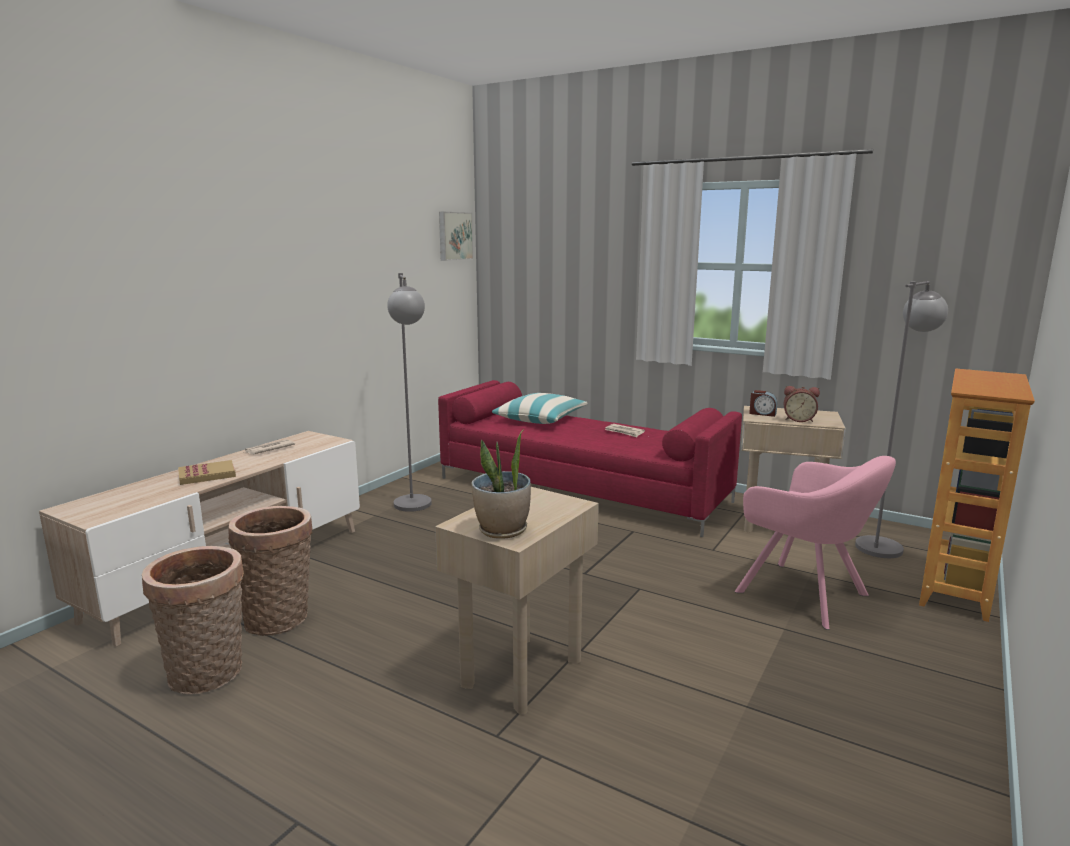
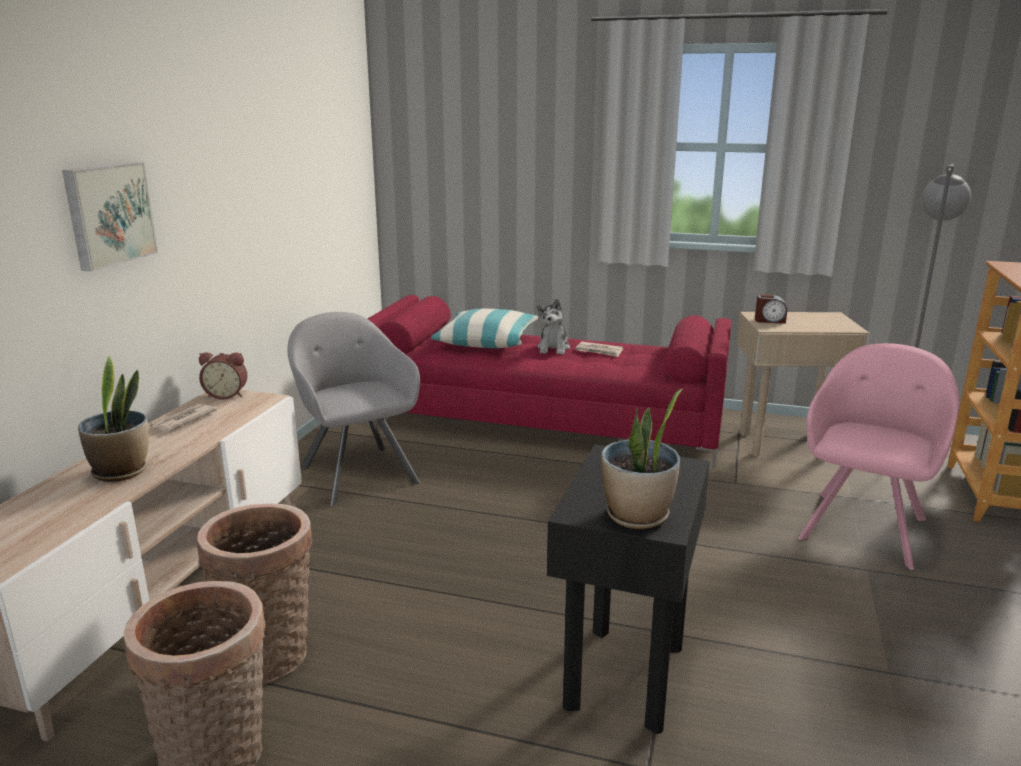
camera: 15 degrees left, 5 degrees up
(207, 475) = (121, 471): book -> potted plant
(414, 509) = (357, 472): grey floor lamp -> grey armchair
(454, 236) = (350, 110): picture -> picture (108, 214)
(521, 672) = (623, 676): beige side table -> black side table
(589, 427) = (553, 348): none -> plush toy
(798, 420) = (813, 326): alarm clock -> alarm clock (227, 395)
(807, 596) = (864, 526): pink armchair -> pink armchair turned 90 degrees counterclockwise

